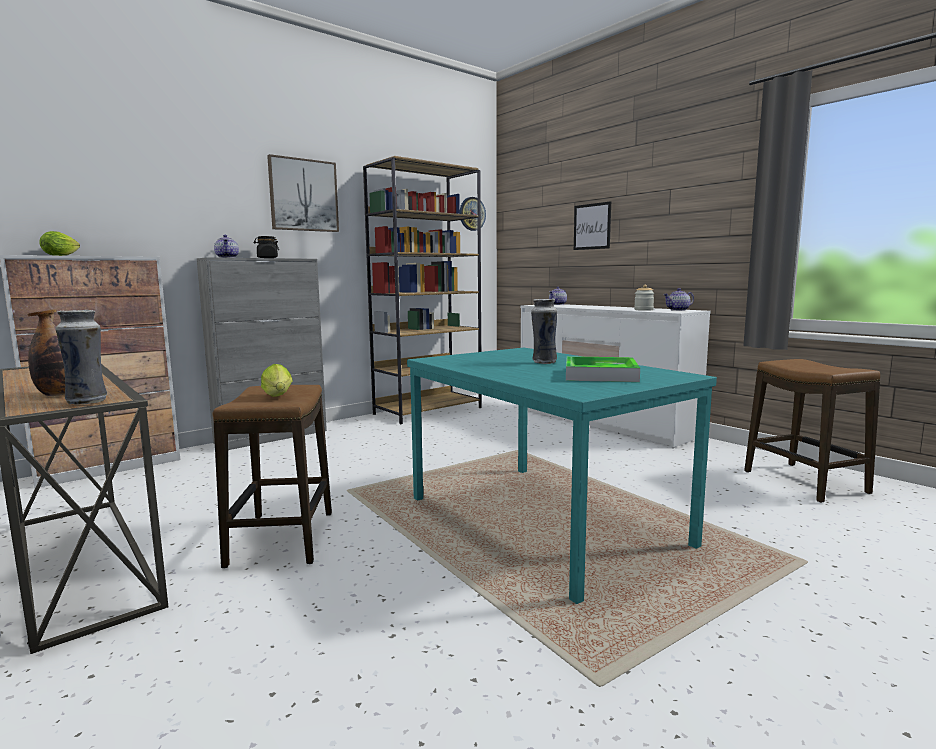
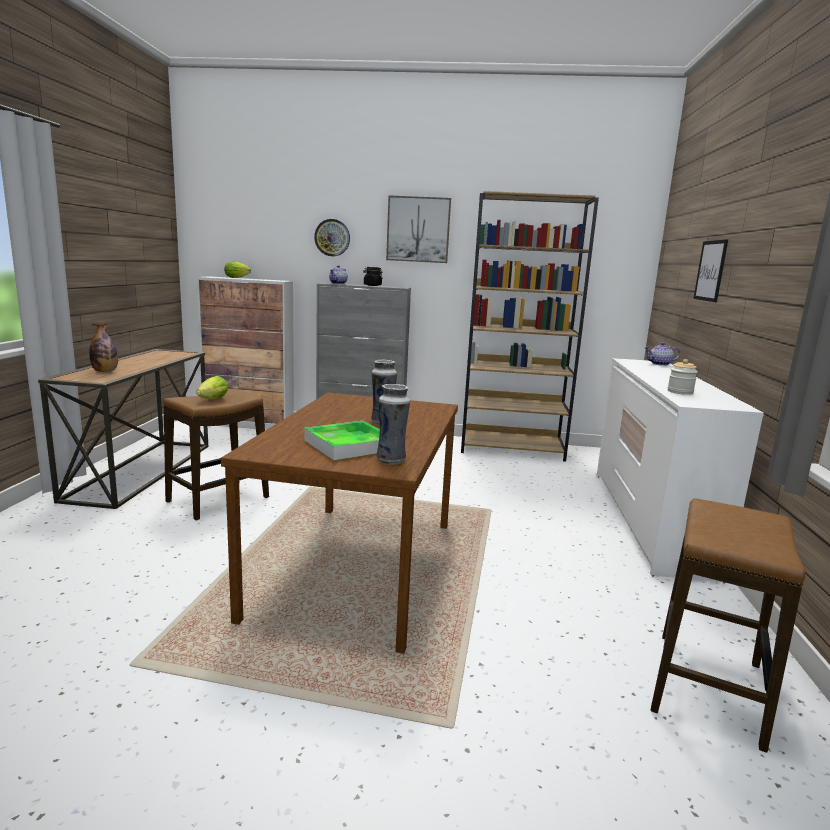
camera: 45 degrees right, 5 degrees up
(87, 401) = (91, 378): vase -> vase (391, 460)
(472, 214) = (620, 244): wall clock -> wall clock (332, 237)
(545, 521) = (358, 568): turquoise dining table -> brown dining table
(678, 310) = (722, 402): teapot -> none

